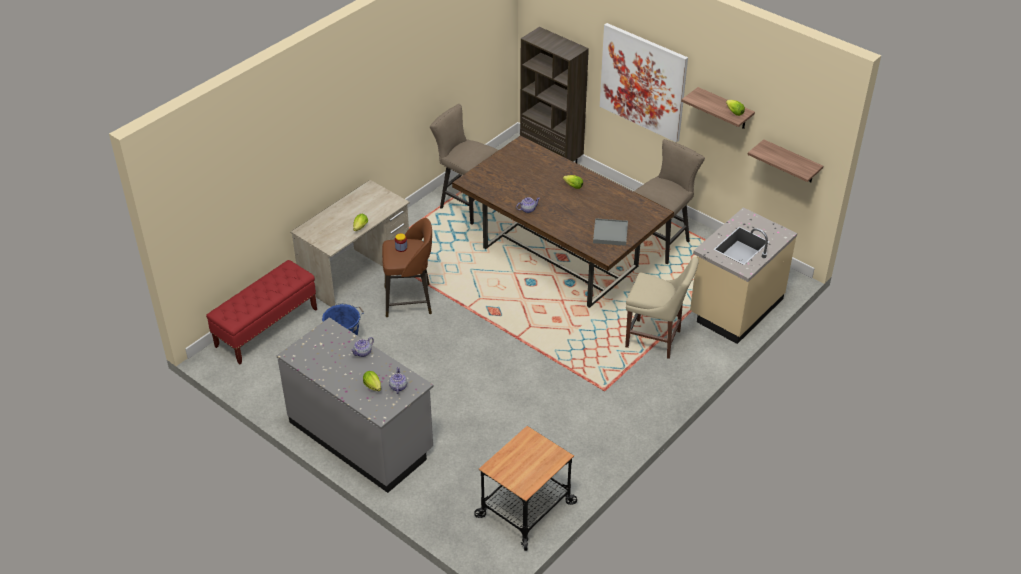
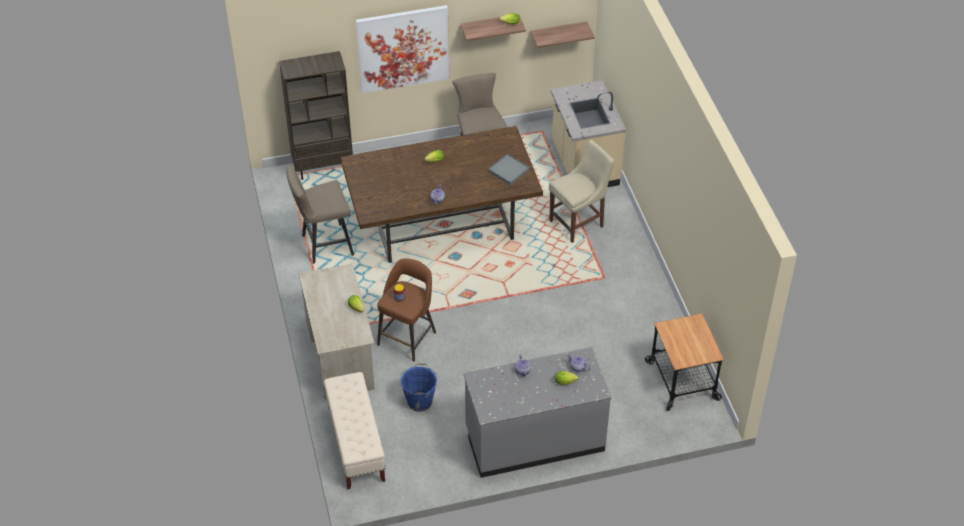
camera: 55 degrees left, 5 degrees up
(267, 328) = (356, 444): red bench -> beige bench

